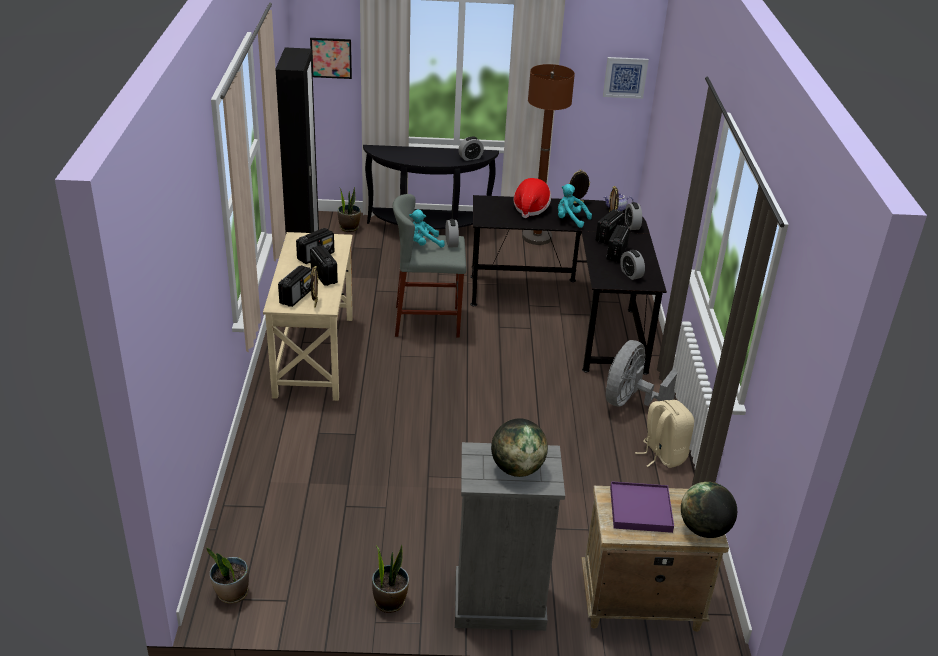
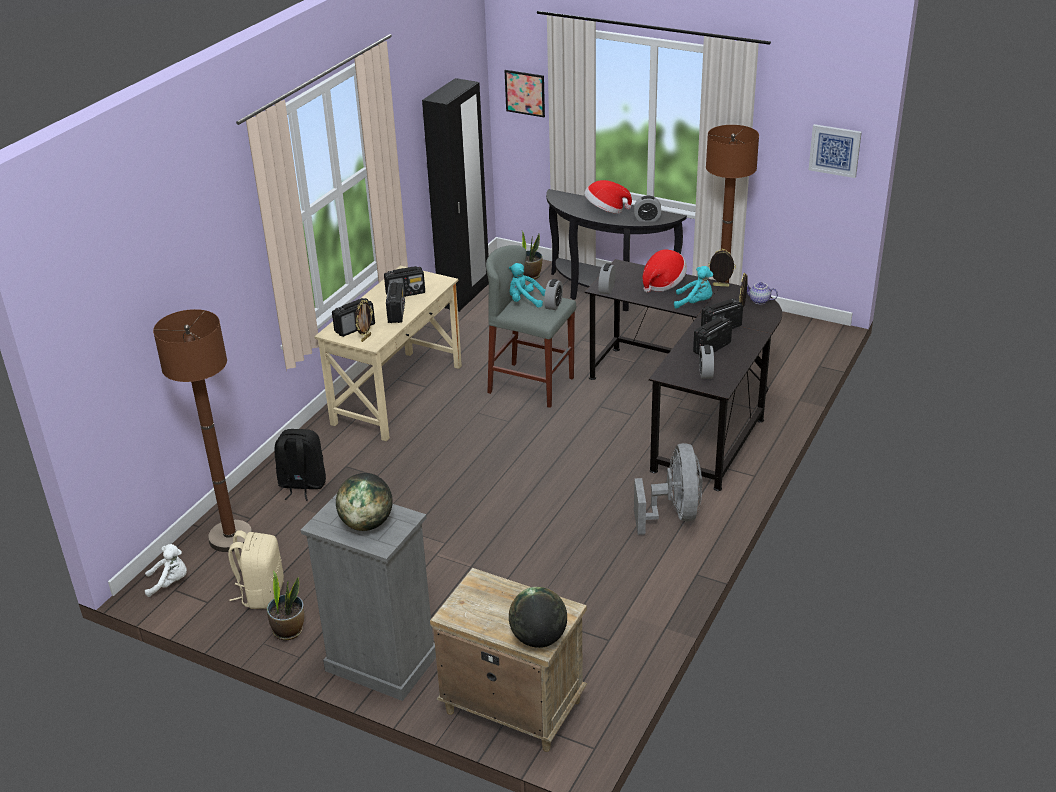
camera: 30 degrees right, 0 degrees up
(231, 593) = (170, 583): potted plant -> white plush toy
(259, 530) = (230, 537): none -> brown floor lamp
(290, 461) = (302, 485): none -> black backpack
(429, 155) = (606, 210): none -> hat
(570, 220) = (695, 303): turquoise plush toy -> turquoise plush toy turned 135 degrees clockwise
(630, 402) = (674, 514): grey fan -> grey fan turned 120 degrees clockwise
(632, 225) = (759, 321): alarm clock -> alarm clock (606, 289)
(640, 509) = (495, 602): purple tray -> none
(662, 454) = (661, 576): beige backpack -> beige backpack (261, 593)

